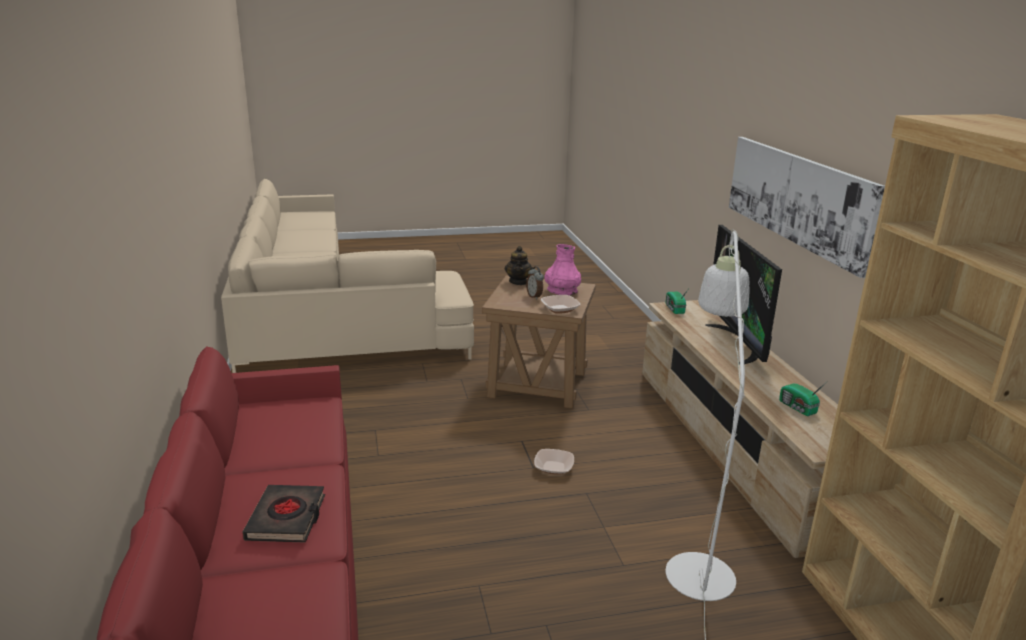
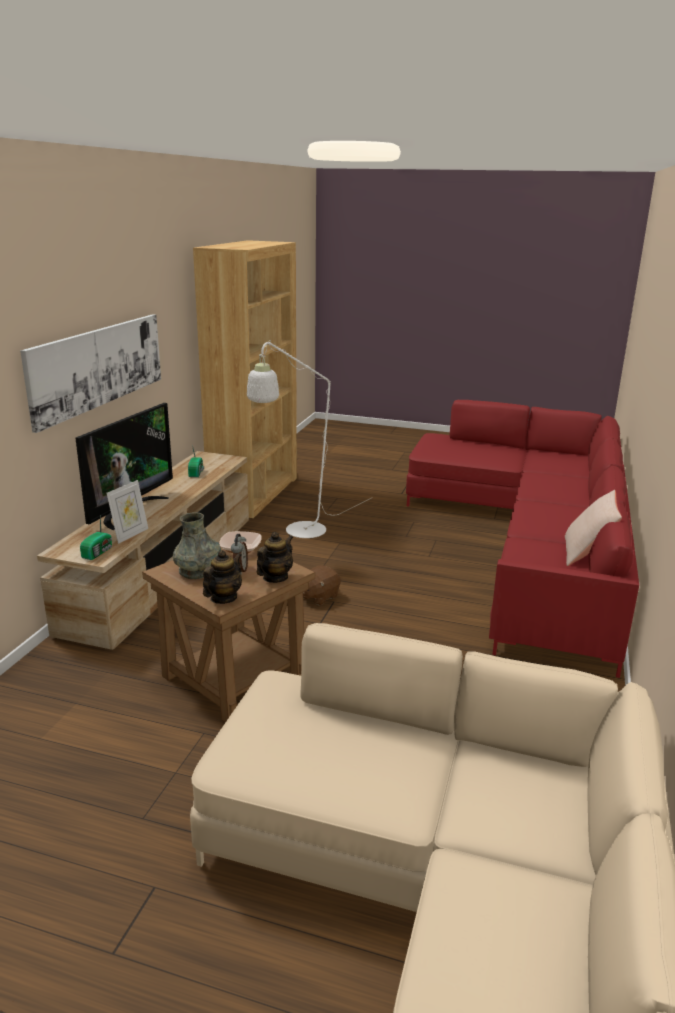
camera: 150 degrees left, 0 degrees up
(233, 451) = (587, 553): none -> beige pillow
(287, 518) = (547, 512): black book -> none
(504, 297) = (275, 577): none -> teapot
(553, 467) = (318, 597): bowl -> brown plush toy
(562, 291) = (198, 570): pink vase -> grey vase
(685, 325) = (130, 535): none -> picture frame

